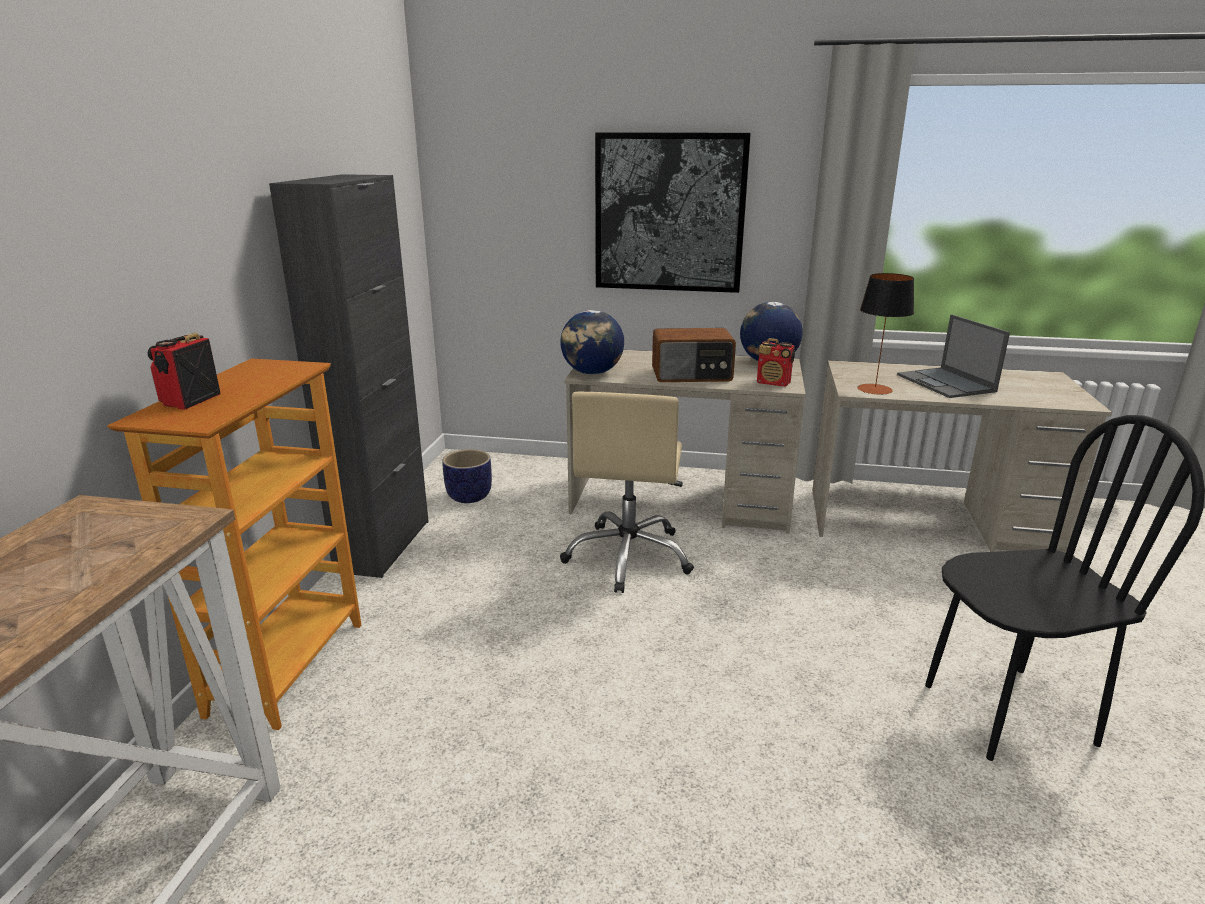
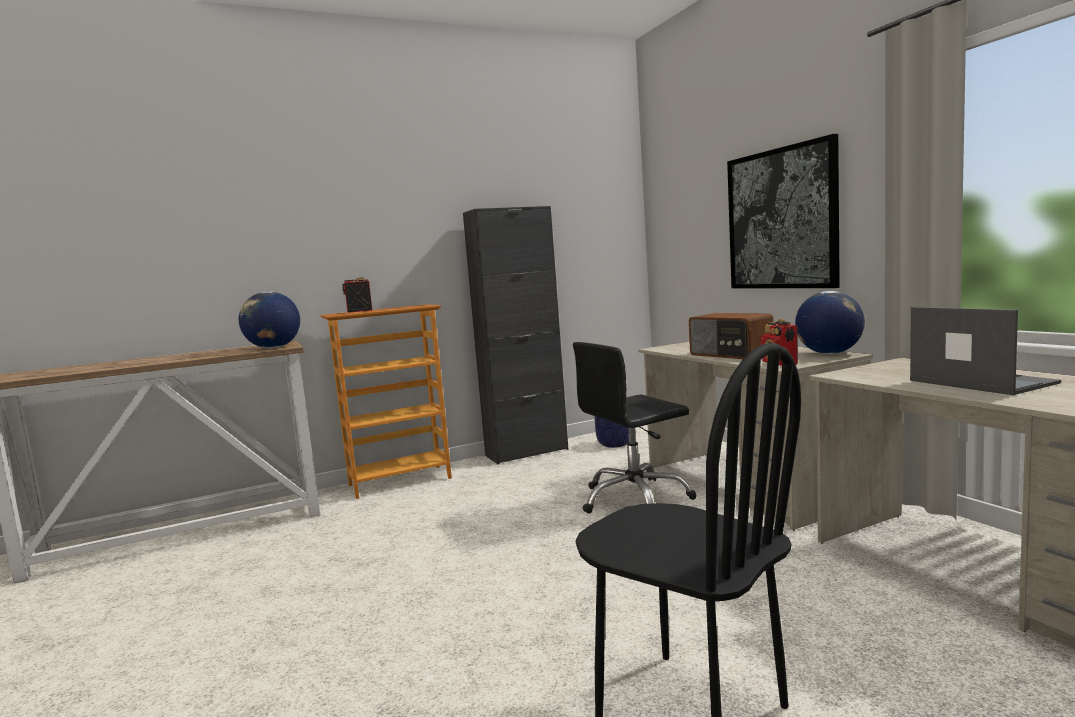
camera: 55 degrees right, 15 degrees down
(592, 373) = (666, 348): globe -> globe (273, 348)
(629, 556) = (635, 499): beige office chair -> black office chair
(875, 389) = (865, 376): table lamp -> none
(946, 383) = (979, 382): laptop -> laptop turned 120 degrees clockwise

